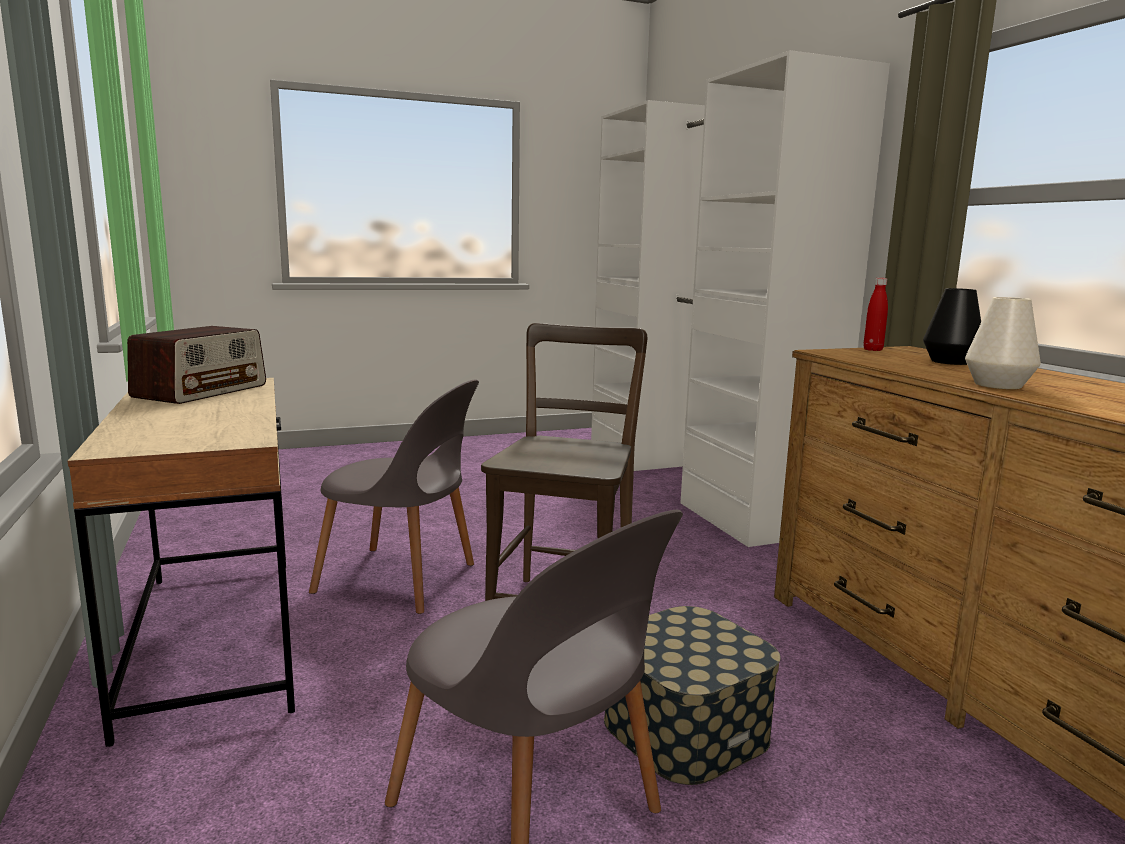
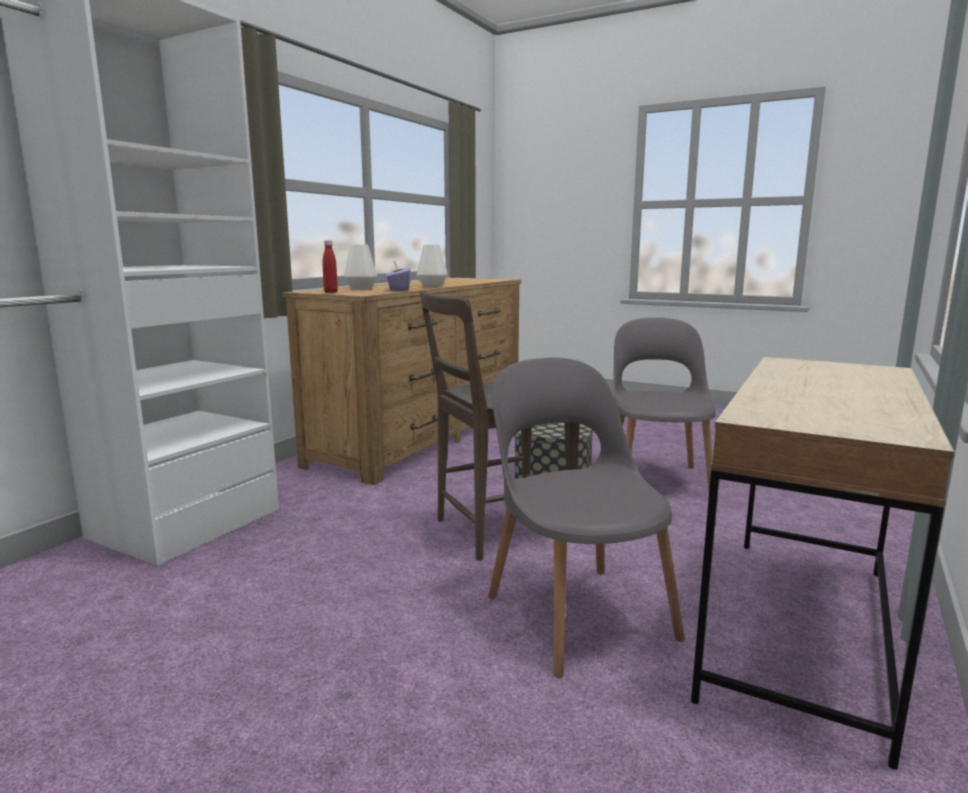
camera: 130 degrees left, 0 degrees up
(202, 391) = (827, 411): radio -> none
(896, 365) = (398, 290): none -> purple tissue box
(950, 362) = (361, 288): black vase -> white vase

